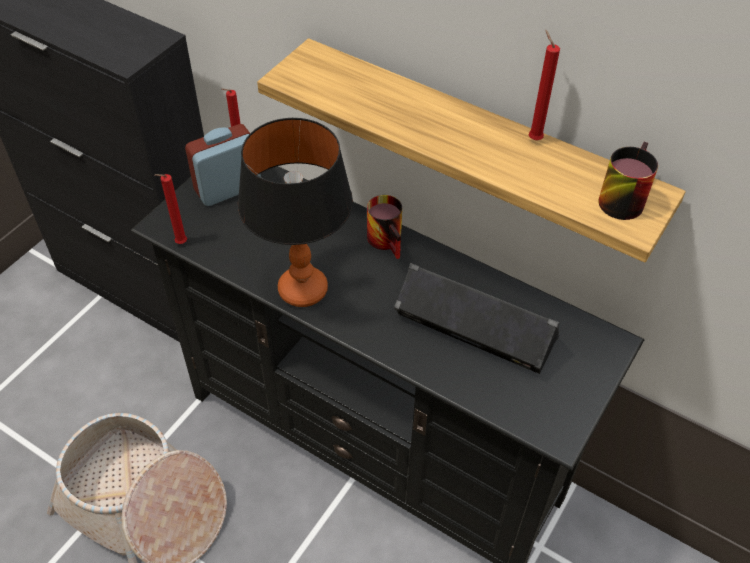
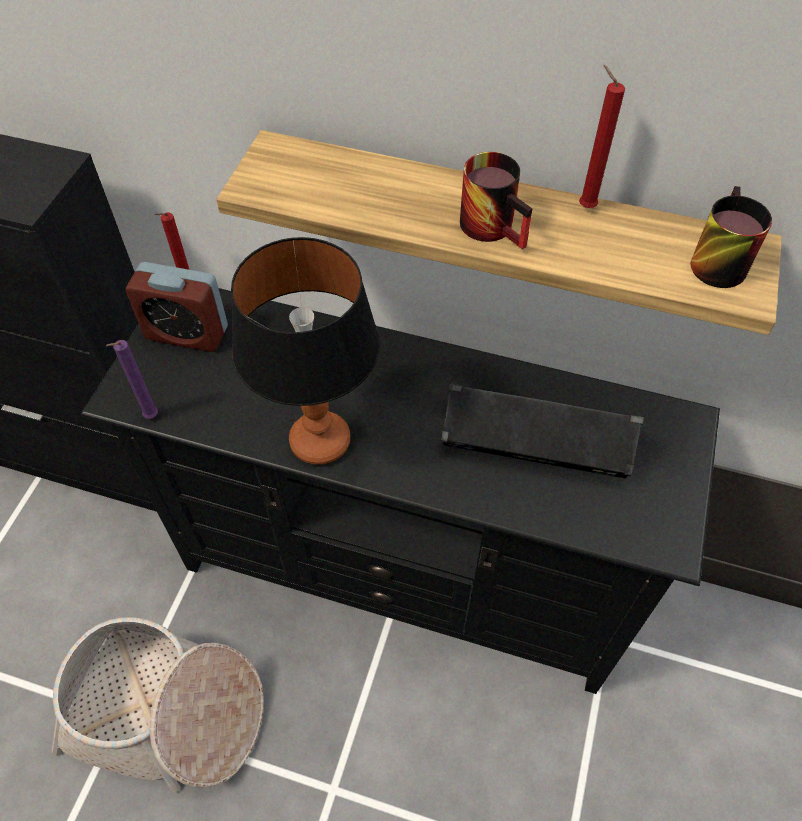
camera: 15 degrees left, 5 degrees up
(179, 244) = (149, 417): red candle -> purple candle
(228, 188) = (187, 333): alarm clock -> alarm clock turned 120 degrees counterclockwise
(389, 240) = (401, 356): mug -> mug (496, 226)

